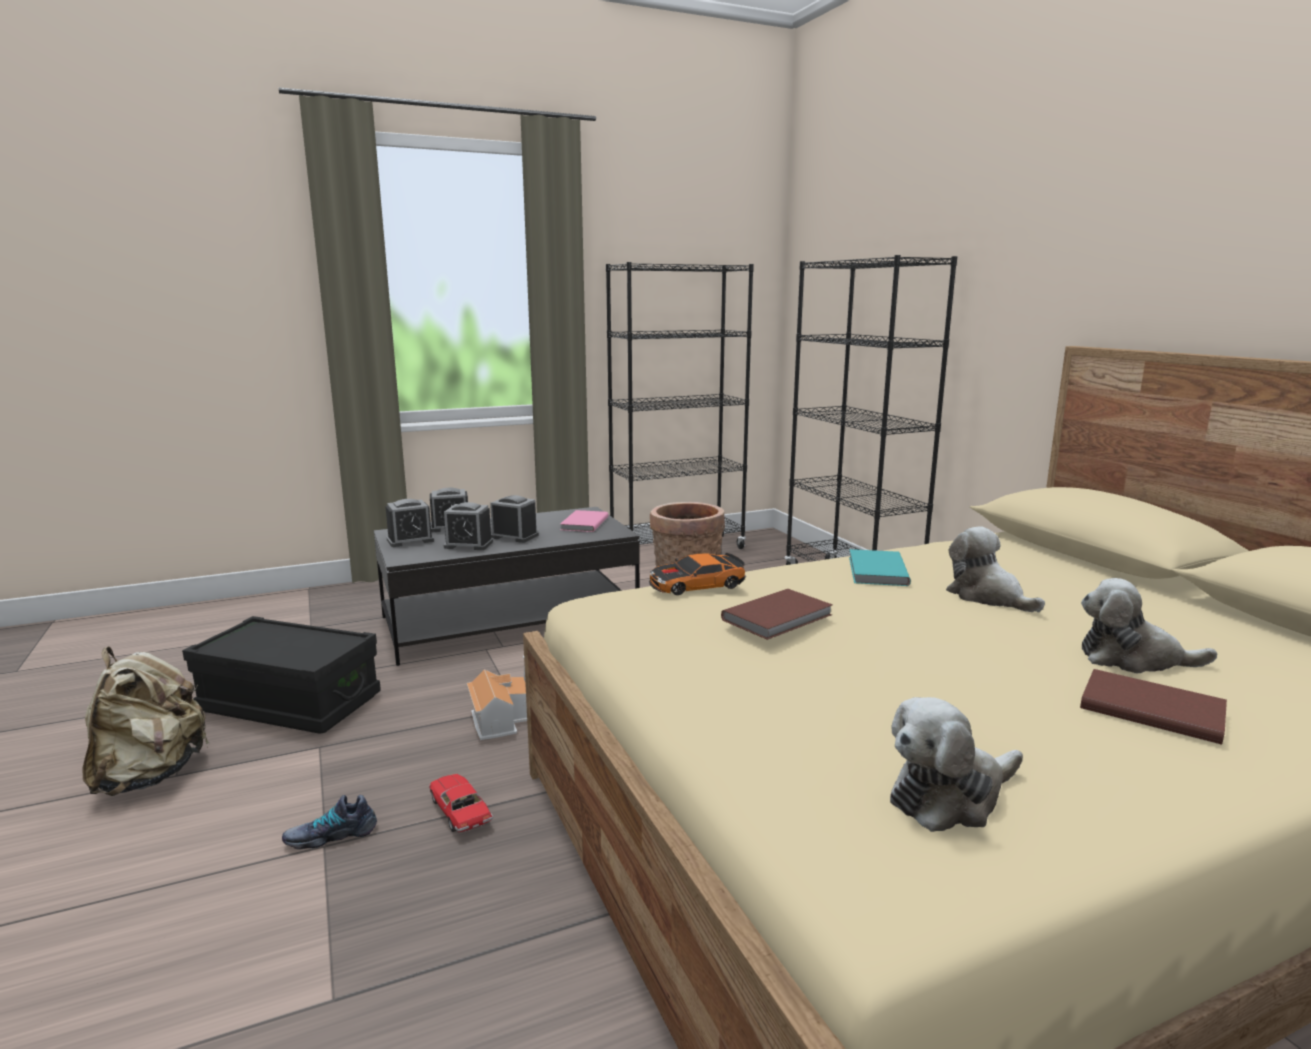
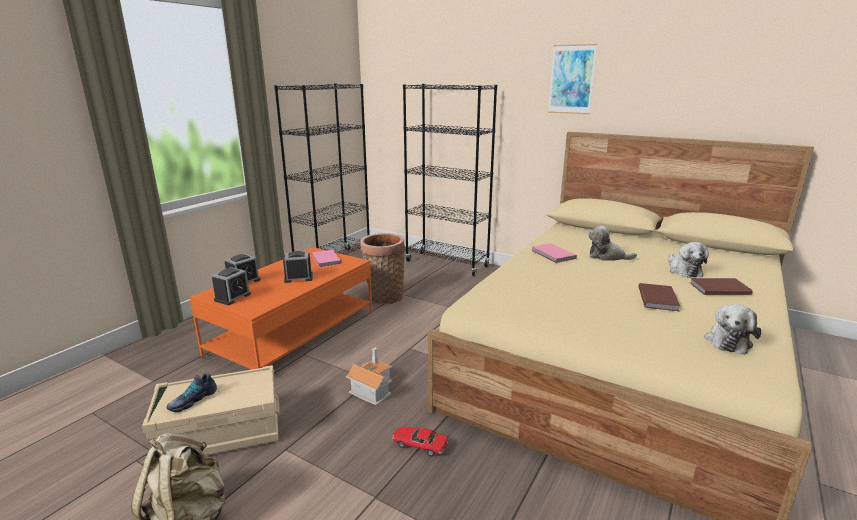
camera: 35 degrees left, 5 degrees up
(290, 703) = (221, 433): black storage box -> beige storage box
(331, 835) = (370, 490): shoe -> shoe (192, 400)
(468, 544) = (279, 290): alarm clock -> none
(510, 621) = (293, 332): black coffee table -> orange coffee table
(697, 584) = (507, 281): toy car -> none
(780, 617) = (569, 288): brown book -> brown book (659, 298)
(875, 571) = (552, 255): turquoise book -> pink book
(1090, 237) = (571, 79): none -> picture
(1133, 659) = (683, 270): plush toy -> plush toy turned 75 degrees counterclockwise

